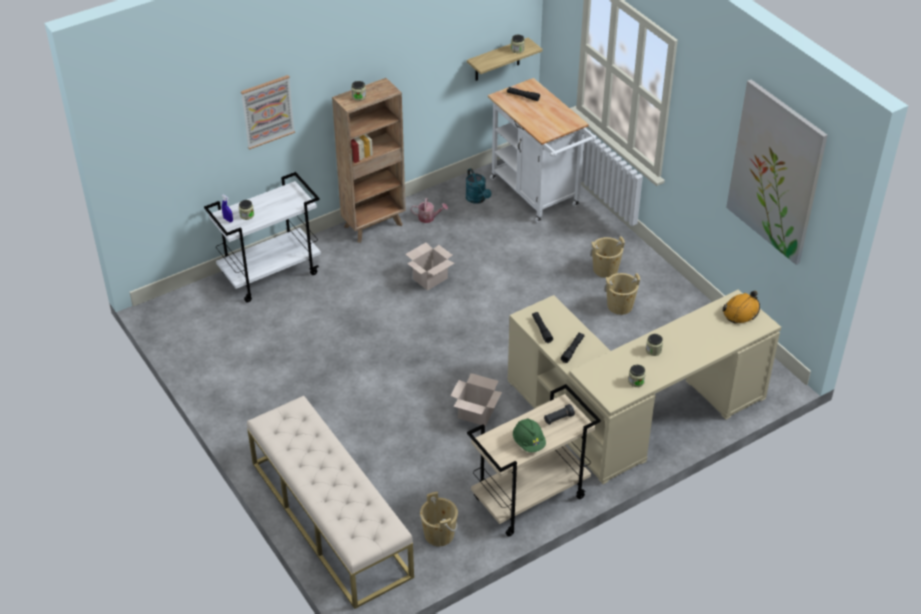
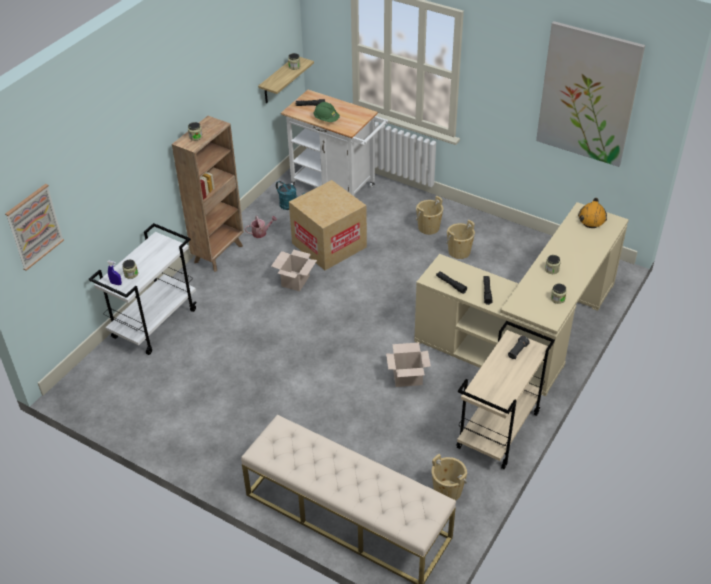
camera: 25 degrees left, 0 degrees up
(267, 111) = (123, 172): picture -> picture (34, 226)
(488, 253) = (329, 245): none -> cardboard box
(528, 442) = (508, 380): green hard hat -> green hard hat (326, 119)

